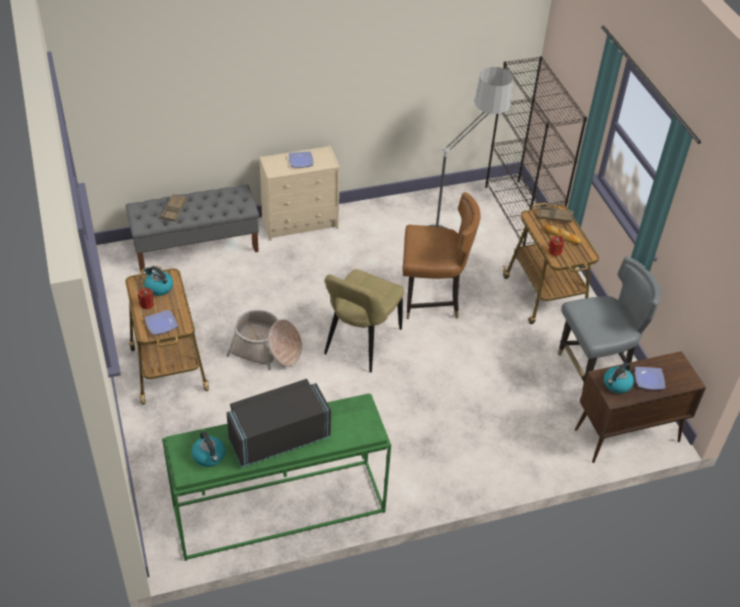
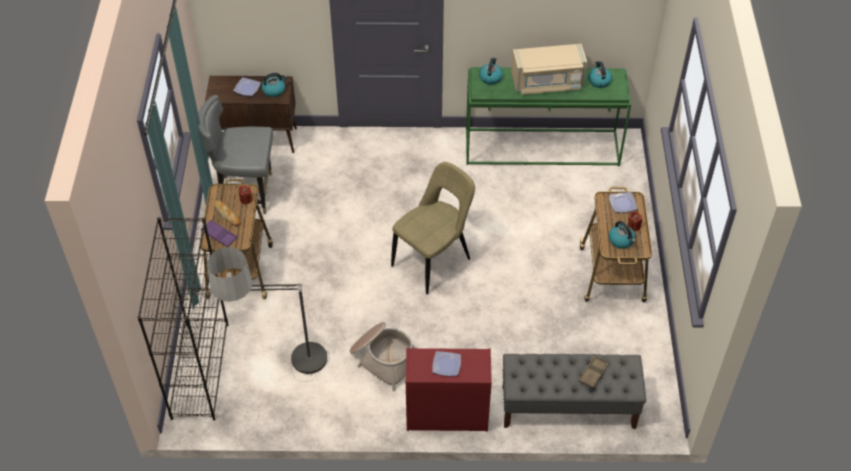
camera: 160 degrees left, 5 degrees up
(266, 350) = (521, 273): basket -> basket (384, 358)
(278, 437) = (547, 82): black microwave -> beige microwave
(301, 223) = (445, 414): beige dresser -> red dresser
(355, 428) = (490, 77): none -> kettle
(432, 300) = (348, 289): brown chair -> none
(555, 216) = (219, 235): brown tray -> purple tray

